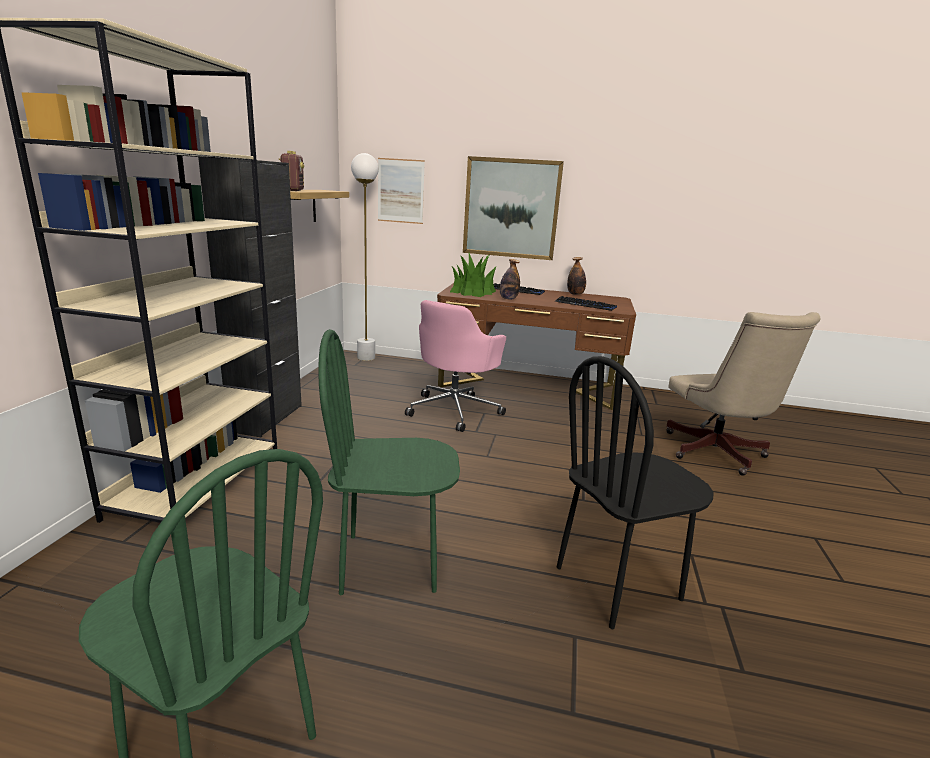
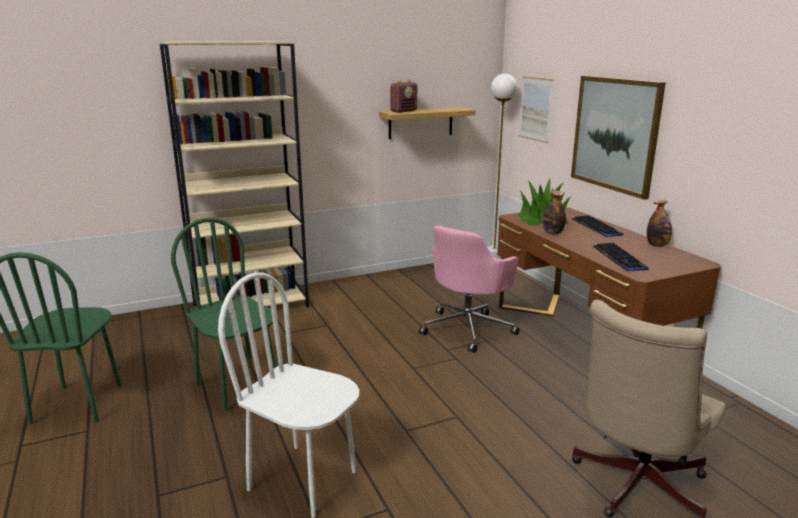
camera: 55 degrees right, 0 degrees up
(266, 418) = (344, 284): black cabinet -> none
(455, 410) = (468, 328): pink office chair -> pink office chair turned 45 degrees counterclockwise
(618, 584) = (303, 480): black chair -> white chair

